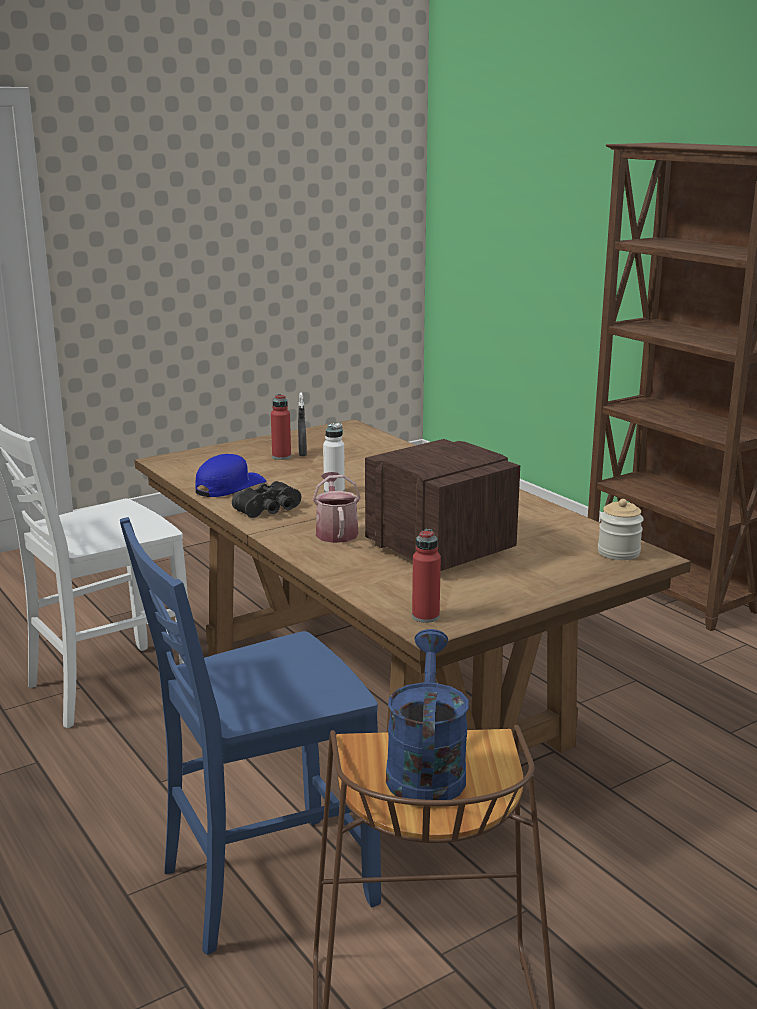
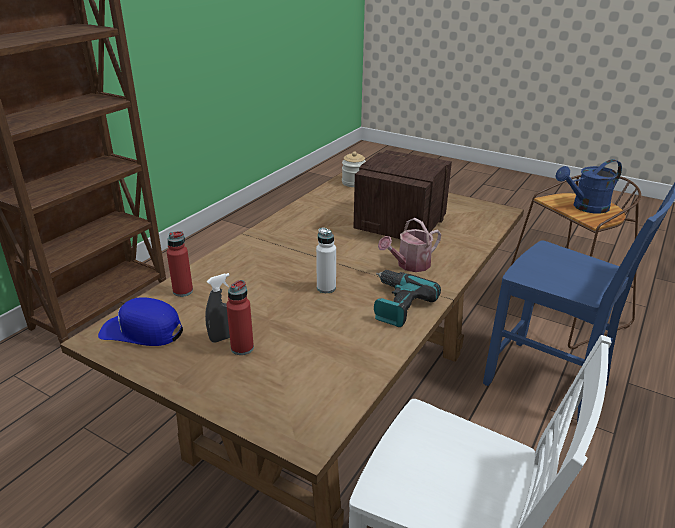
camera: 115 degrees left, 10 degrees up
(229, 486) = (357, 349): blue cap -> blue cap (142, 331)
(270, 510) = (396, 304): black binoculars -> power drill
(425, 616) = (491, 213): red bottle -> red bottle (183, 291)

